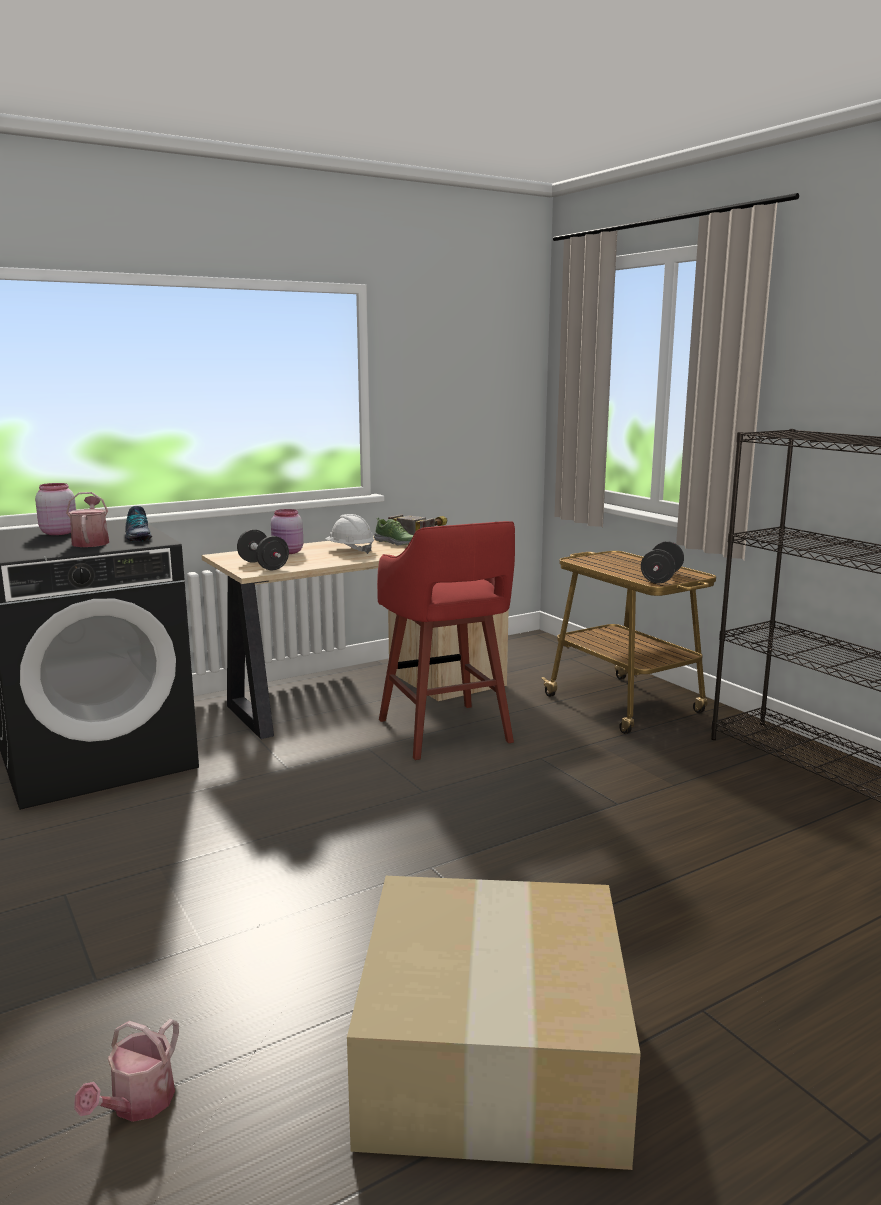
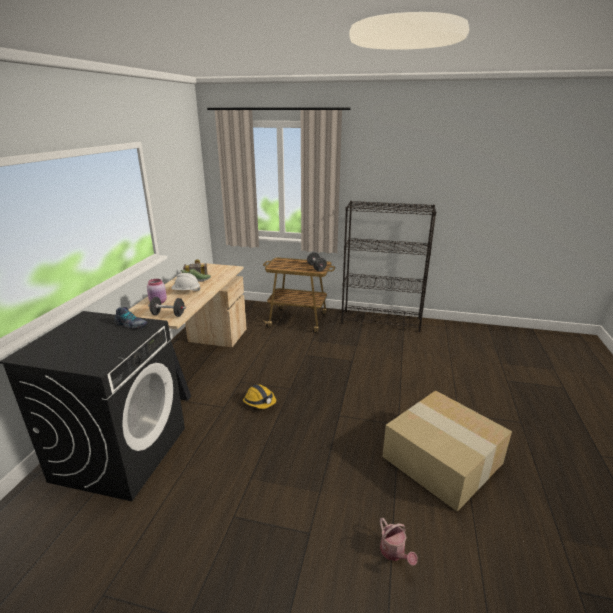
camera: 45 degrees left, 10 degrees up
(58, 533) = (69, 339): pink jar -> none
(91, 542) = (115, 338): watering can -> none
(346, 785) = (260, 402): none -> hard hat
(445, 733) = (258, 360): red stool -> none

